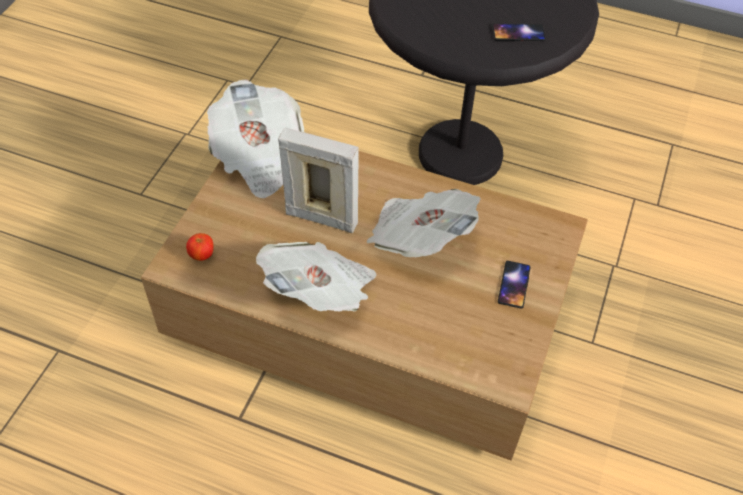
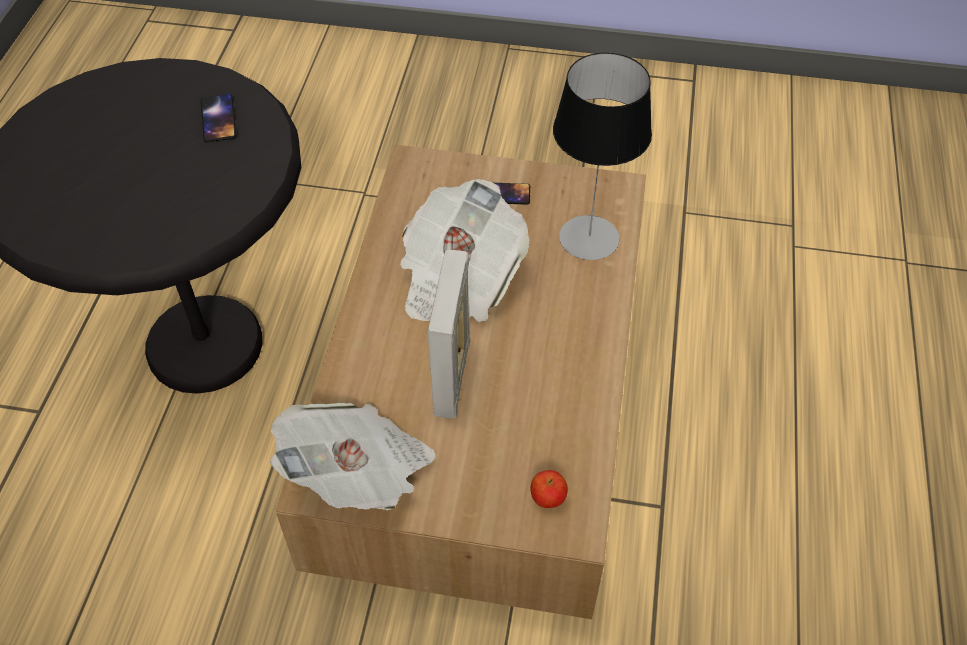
camera: 100 degrees left, 0 degrees up
(321, 292) = (564, 357): newspaper -> none
(448, 340) = (589, 238): none -> table lamp

